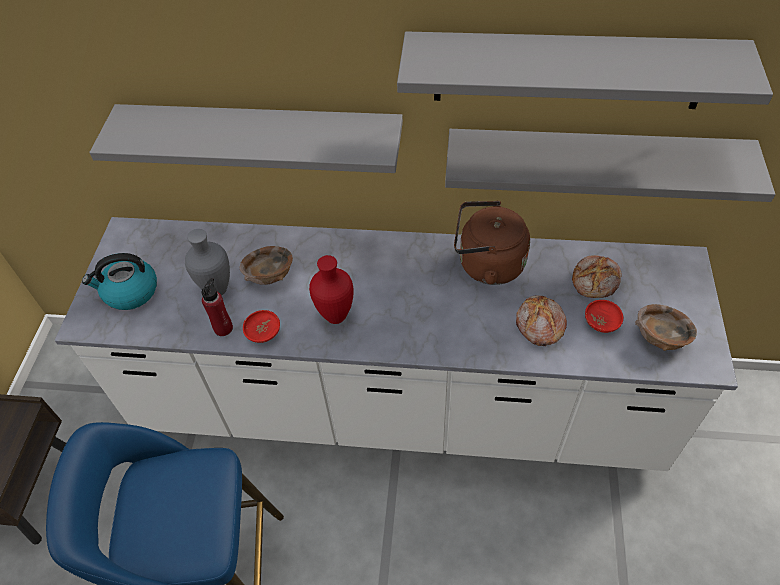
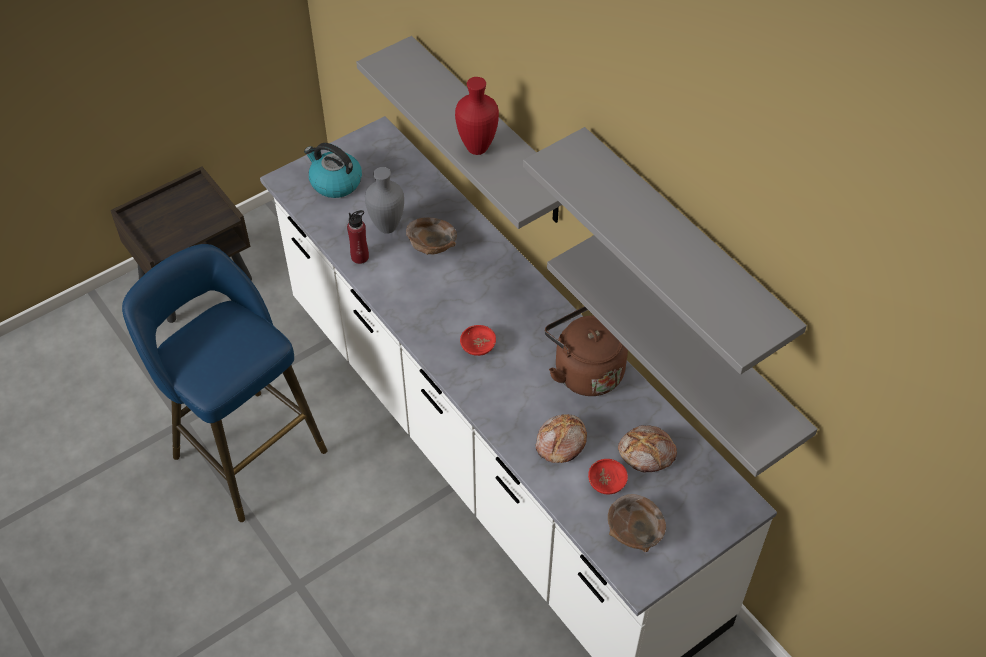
camera: 45 degrees right, 0 degrees up
(263, 332) = (379, 282): red bowl -> red bowl (478, 347)
(337, 317) = (436, 313): red vase -> red vase (477, 149)

